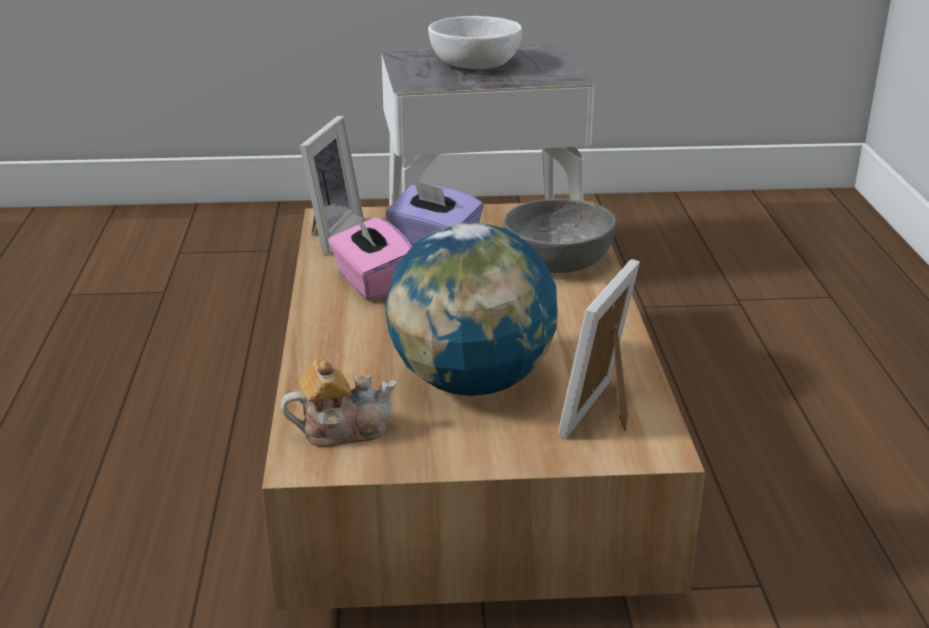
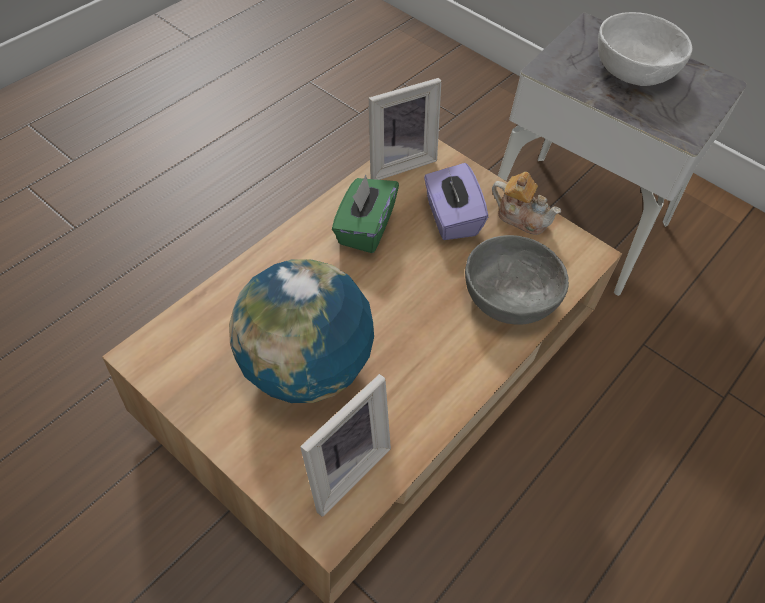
camera: 40 degrees right, 25 degrees up
(341, 430) = (189, 346): teapot -> teapot (521, 217)
(371, 283) = (364, 228): pink tissue box -> green tissue box
(605, 414) = (341, 467): picture frame -> picture frame turned 150 degrees clockwise

